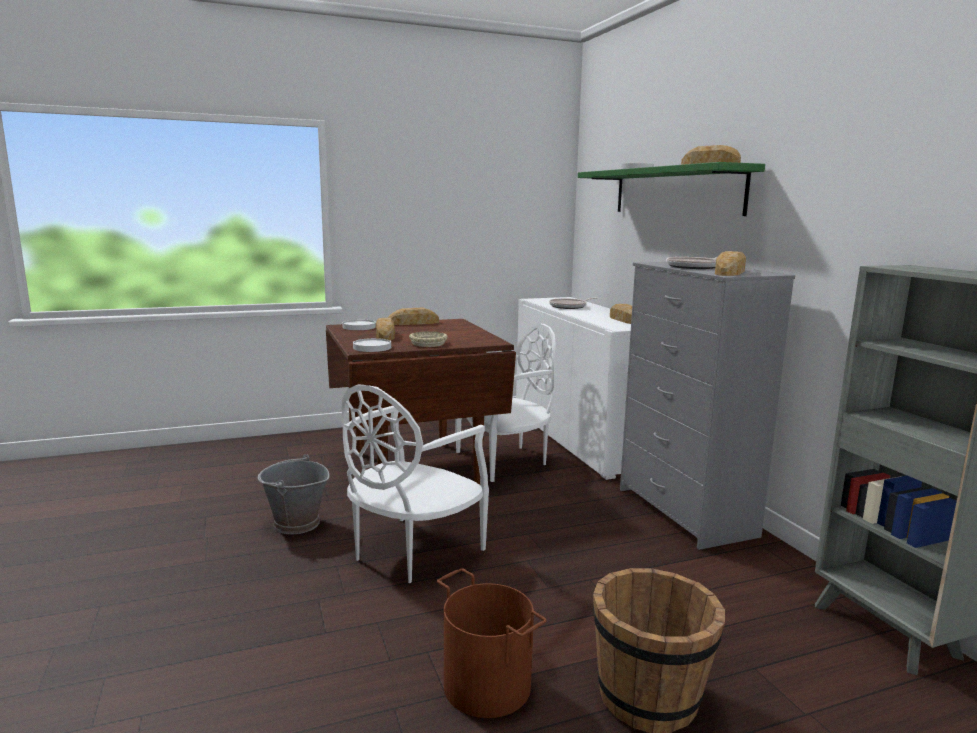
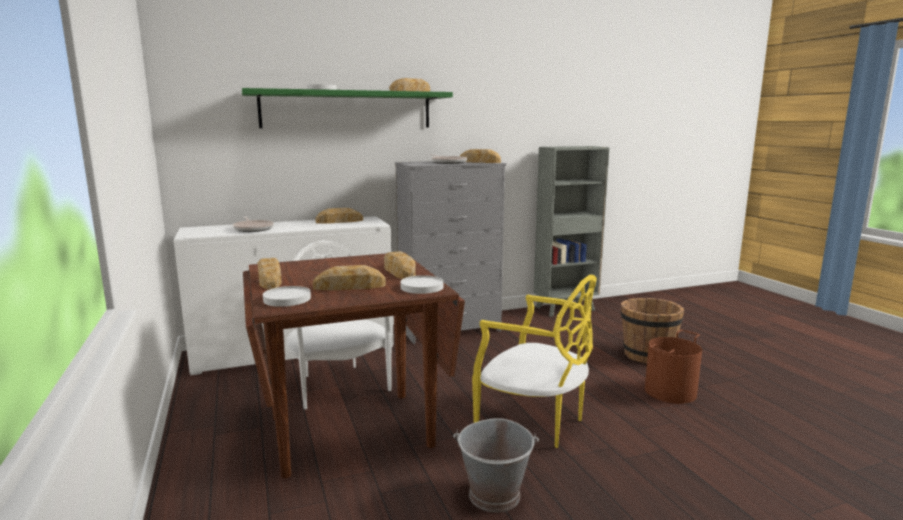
camera: 90 degrees left, 0 degrees up
(411, 552) = (534, 422): white chair -> yellow chair
(428, 343) = (399, 271): beige bowl -> bread

